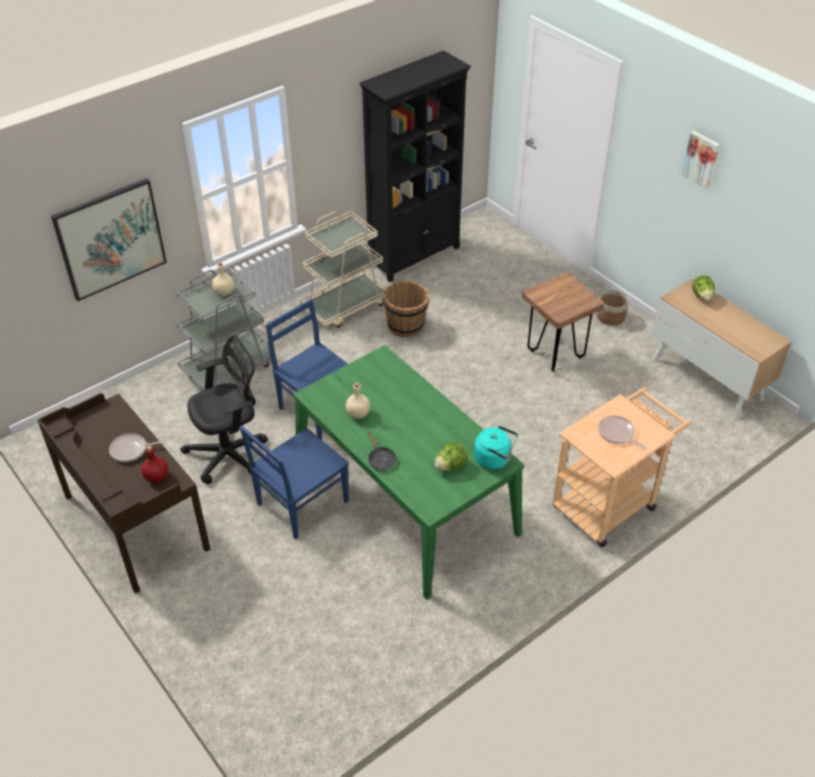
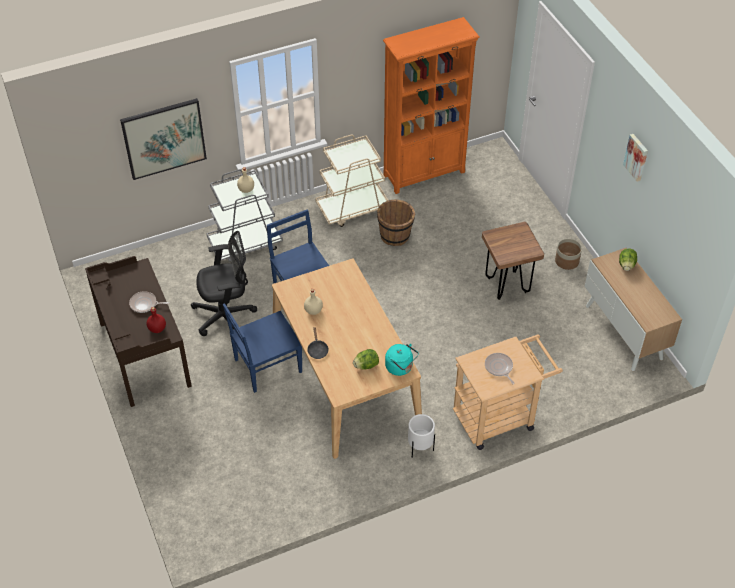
camera: 15 degrees right, 5 degrees up
(405, 497) = (345, 378): green dining table -> beige dining table
(415, 256) = (424, 173): black bookcase -> orange bookcase
(529, 562) = (420, 448): none -> white planter

